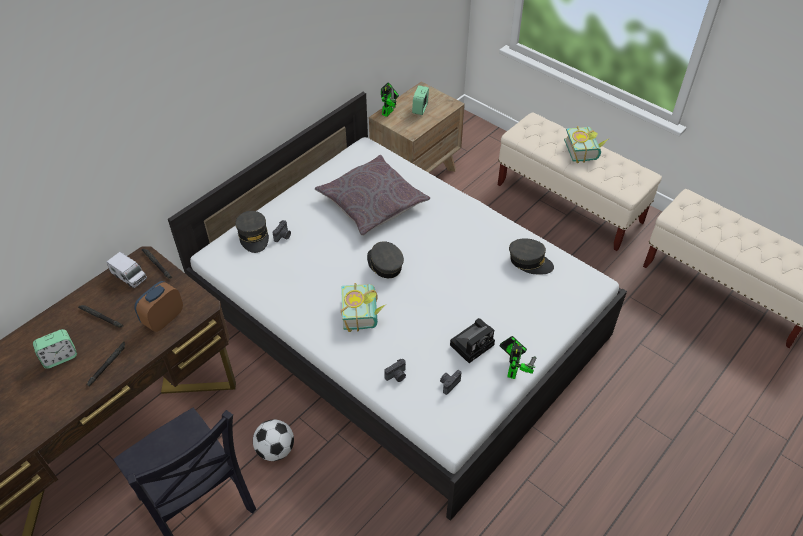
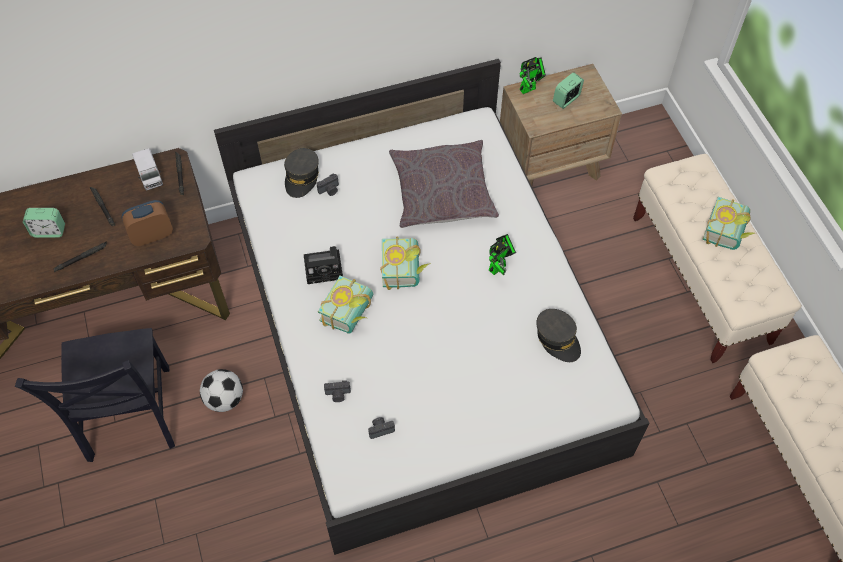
camera: 30 degrees right, 10 degrees up
(384, 264) = (406, 269): grey cap -> book
(473, 344) = (433, 400): camera -> camera (325, 268)
(513, 369) = (454, 447): toy robot -> toy robot (499, 266)

